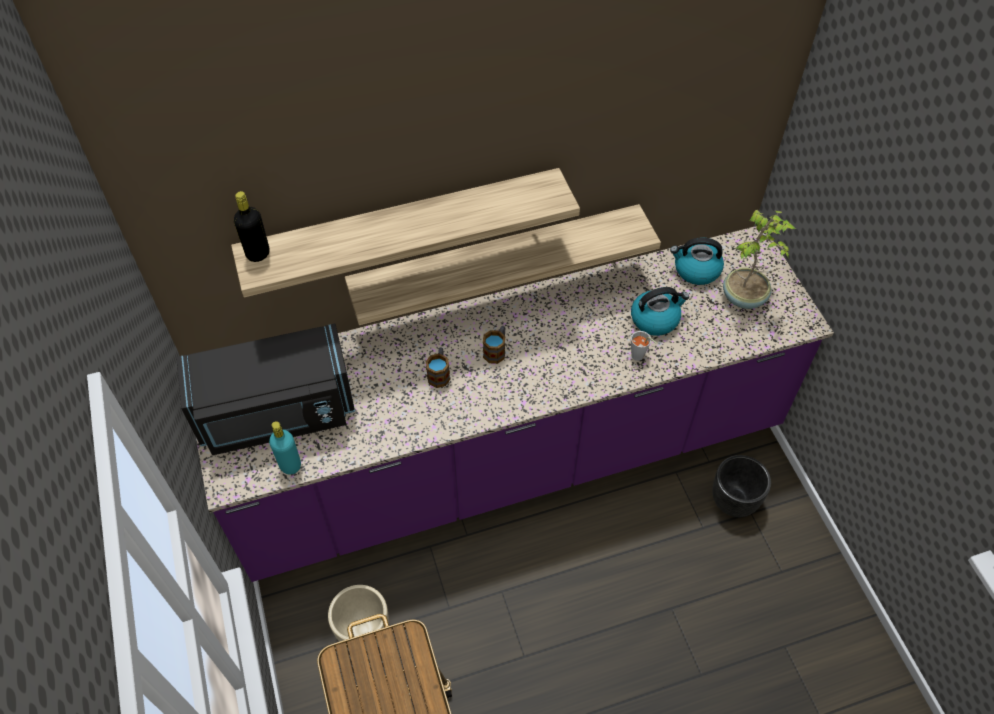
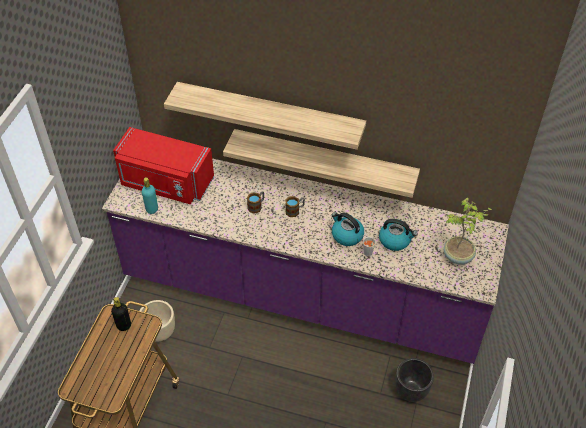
camera: 35 degrees right, 5 degrees down
(258, 253) = (184, 91): black bottle -> black bottle (124, 326)
(276, 414) = (165, 183): black microwave -> red microwave
(696, 270) = (443, 228): kettle -> kettle (346, 235)

